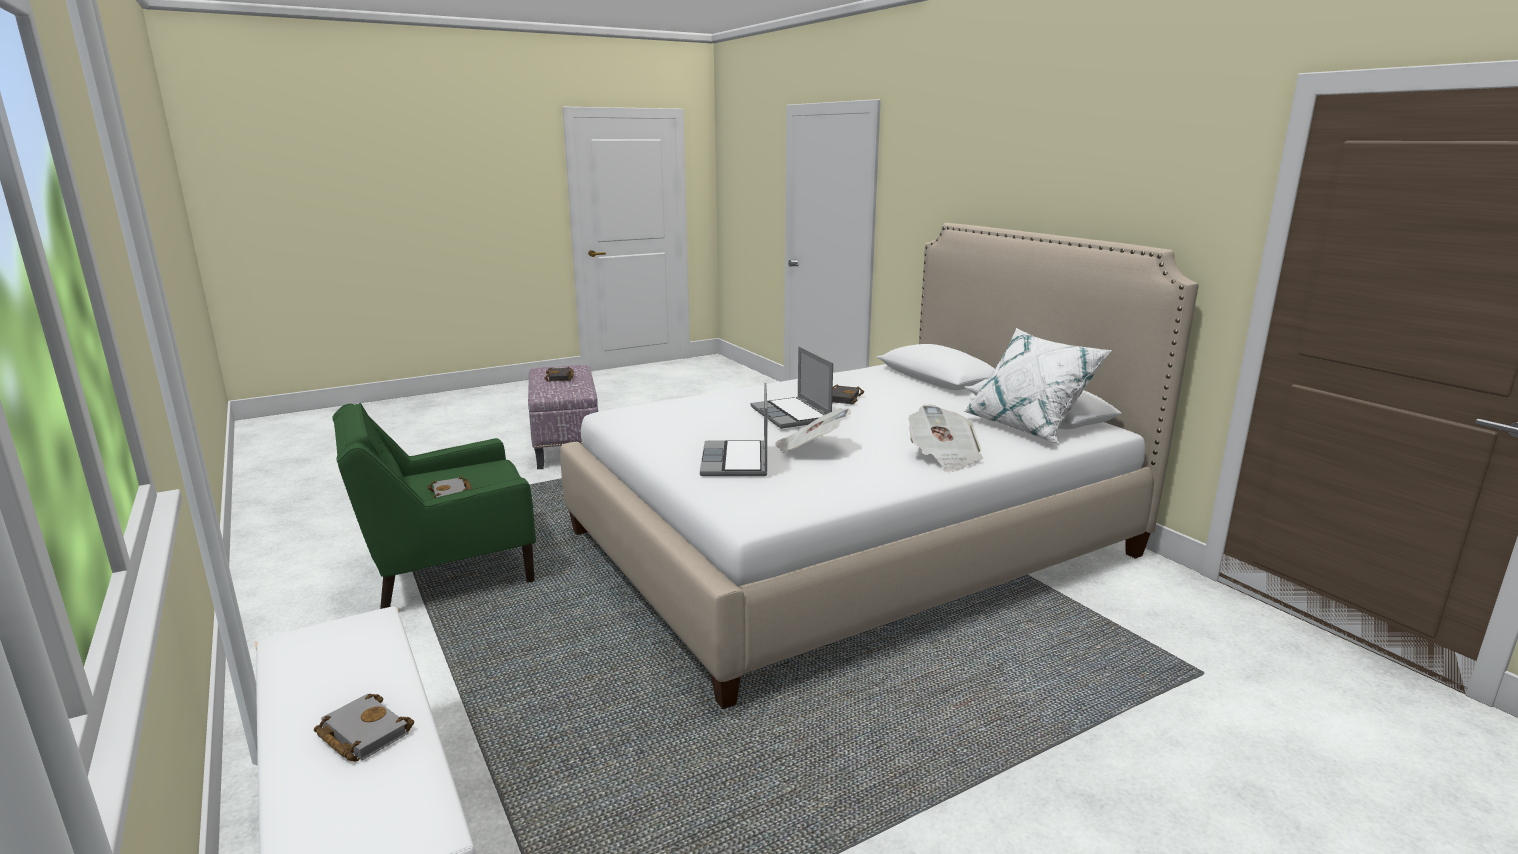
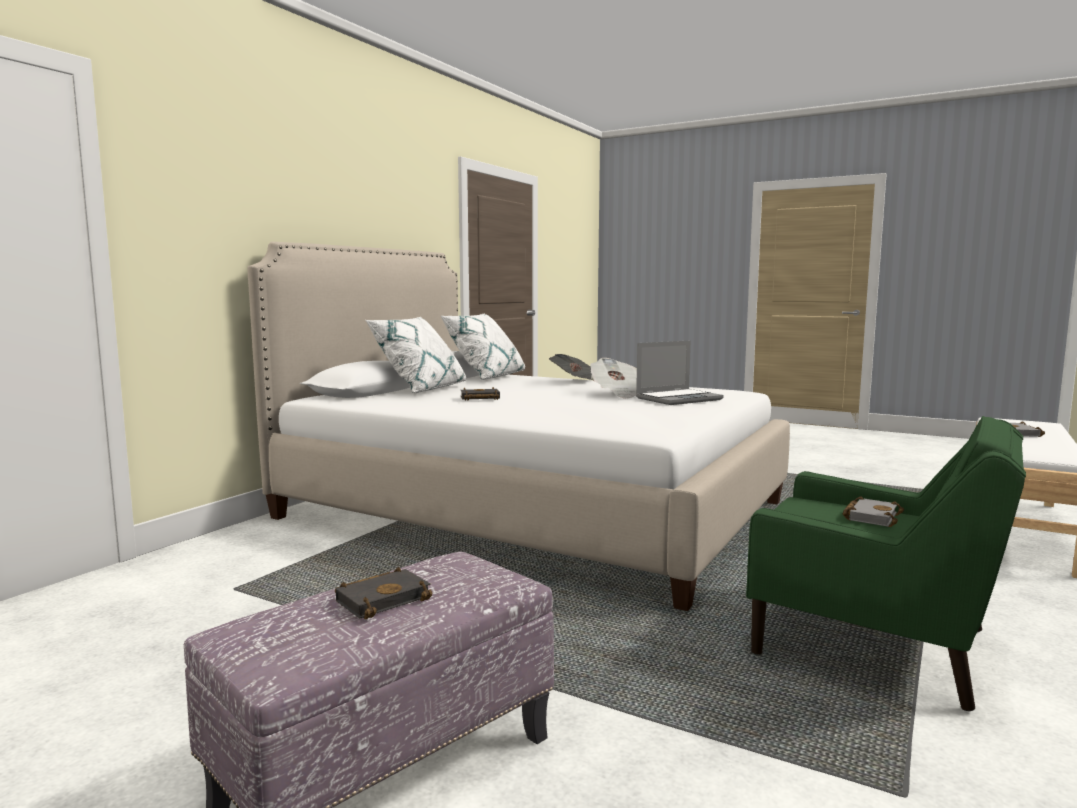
camera: 120 degrees left, 10 degrees down
(792, 415) = (555, 399): laptop -> none
(932, 392) = (420, 390): none -> white pillow

